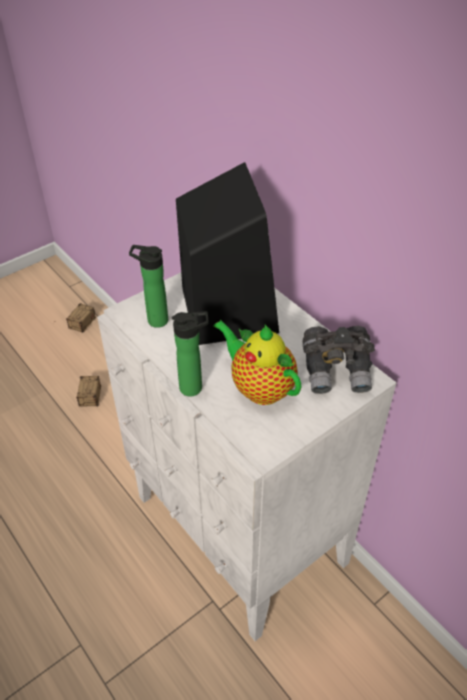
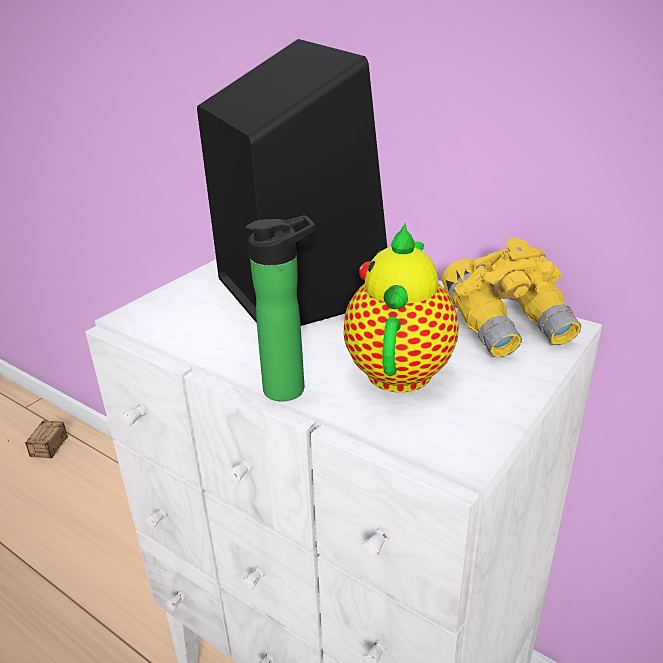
camera: 15 degrees left, 15 degrees down
(87, 411) = (74, 560): storage box -> none
(154, 320) = (186, 318): bottle -> none
(259, 387) = (400, 367): teapot -> teapot turned 75 degrees clockwise
(337, 371) = (507, 327): grey binoculars -> yellow binoculars

